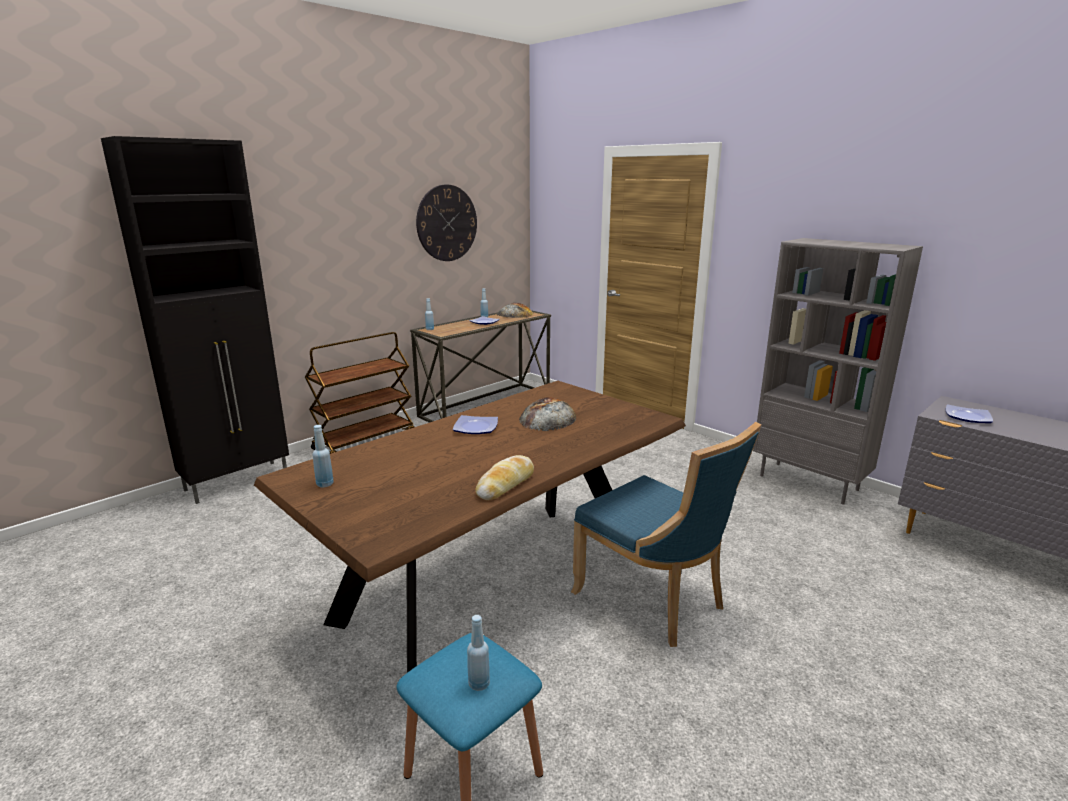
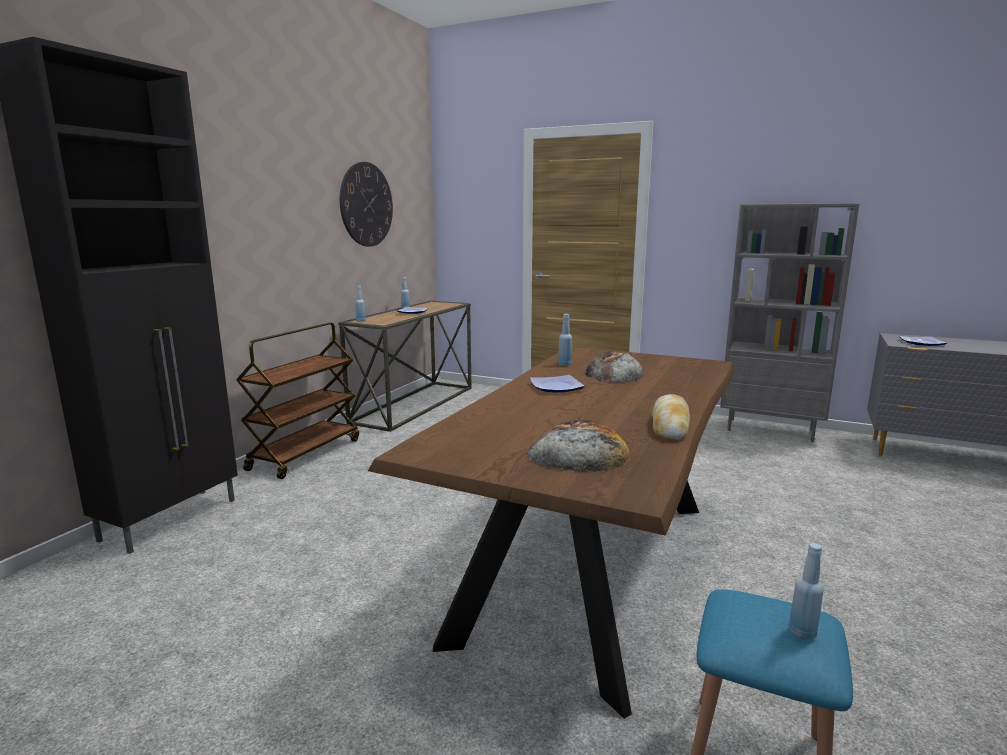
camera: 20 degrees left, 5 degrees down
(325, 484) = (474, 452): blue bottle -> blue bottle (565, 364)
(514, 314) = (434, 305): bread -> bread (579, 453)
(654, 600) = (749, 547): blue chair -> none

